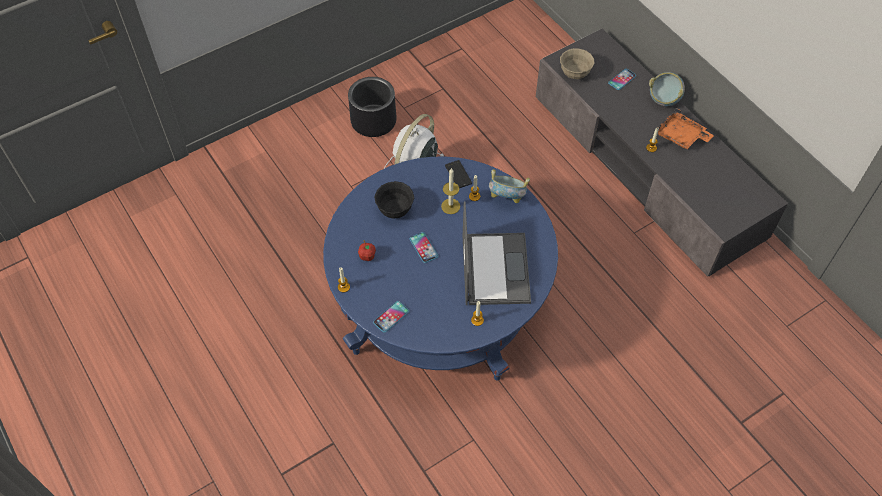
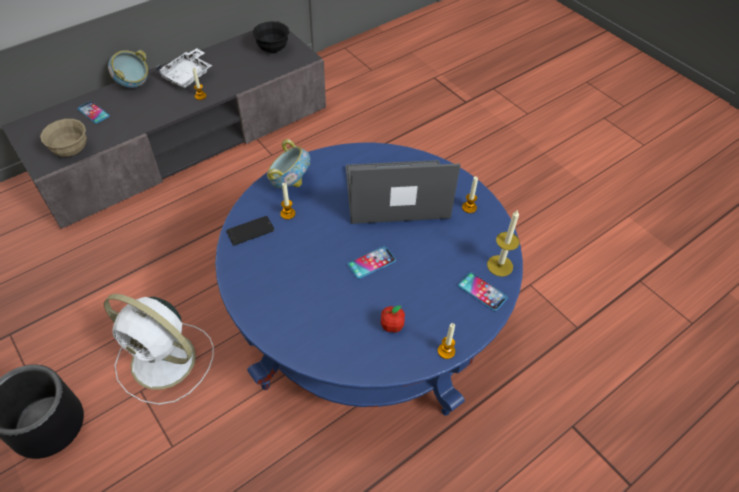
camera: 95 degrees left, 5 degrees down
(395, 210) = (310, 298): black bowl -> black bowl (272, 49)
(450, 206) = (303, 237): candle -> candle (500, 266)
(681, 136) = (187, 75): orange tray -> white tray

